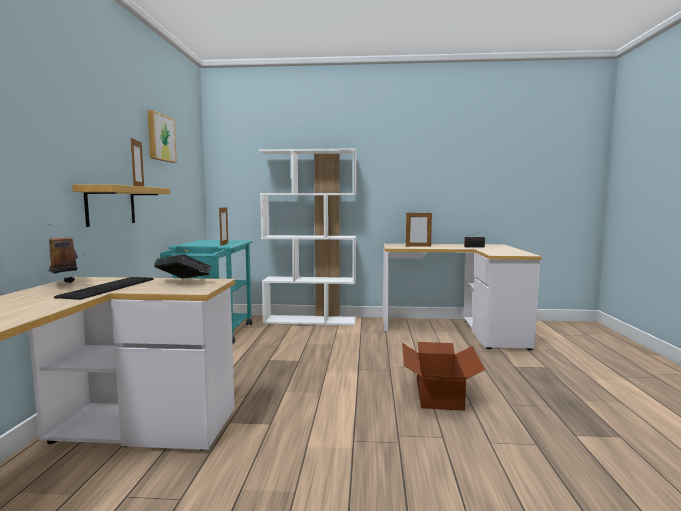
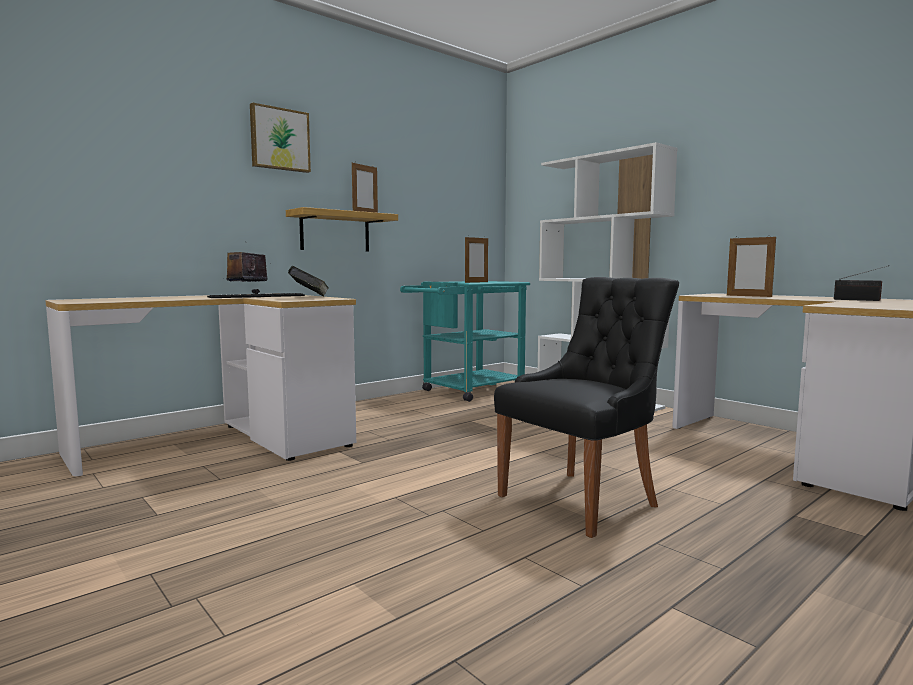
camera: 45 degrees right, 0 degrees up
(160, 138) = (419, 162): picture -> picture (279, 139)
(439, 393) = (582, 499): cardboard box -> black chair

